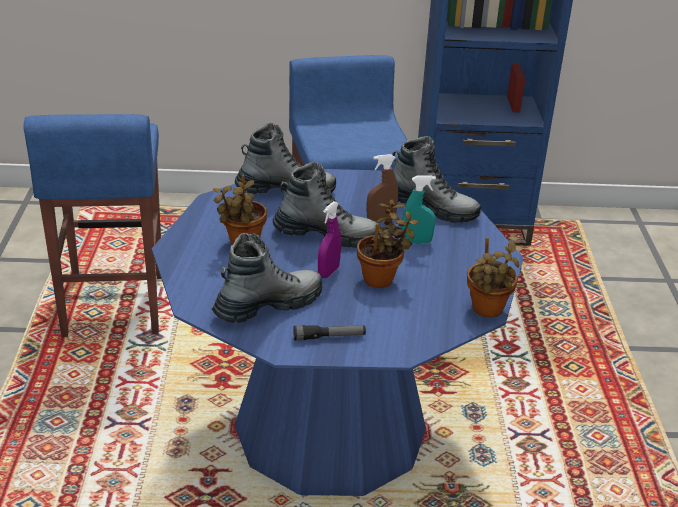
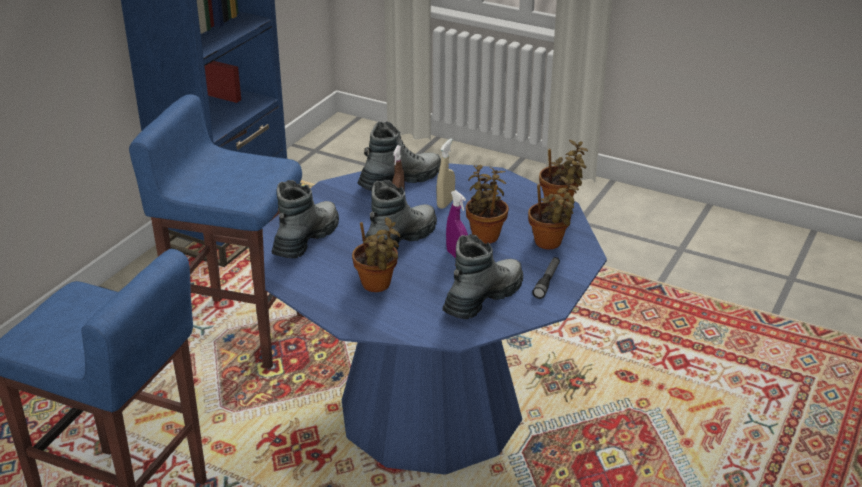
camera: 60 degrees left, 0 degrees up
(268, 305) = (483, 298): boot -> boot turned 45 degrees clockwise
(403, 322) = (550, 244): none -> potted plant
(416, 242) = (445, 203): turquoise spray bottle -> beige spray bottle

